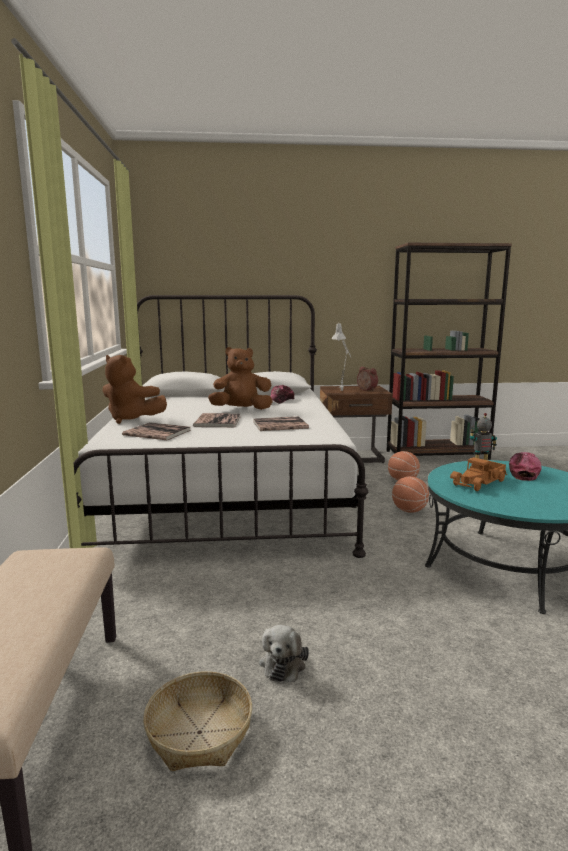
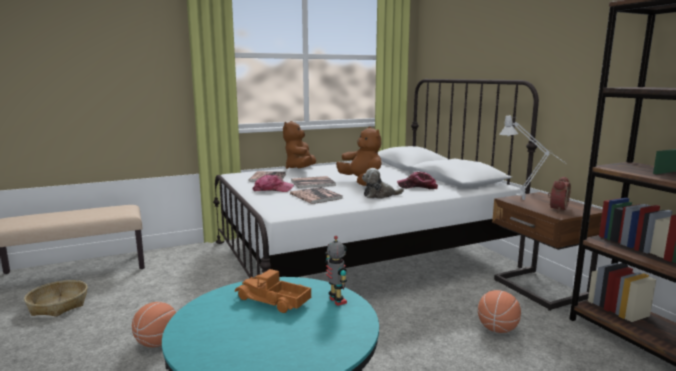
camera: 70 degrees right, 0 degrees up
(283, 663) = (112, 316): plush toy -> plush toy (380, 195)
(409, 510) = (398, 341): basketball -> basketball (157, 343)
(523, 472) = (329, 327): cap -> cap (273, 190)

